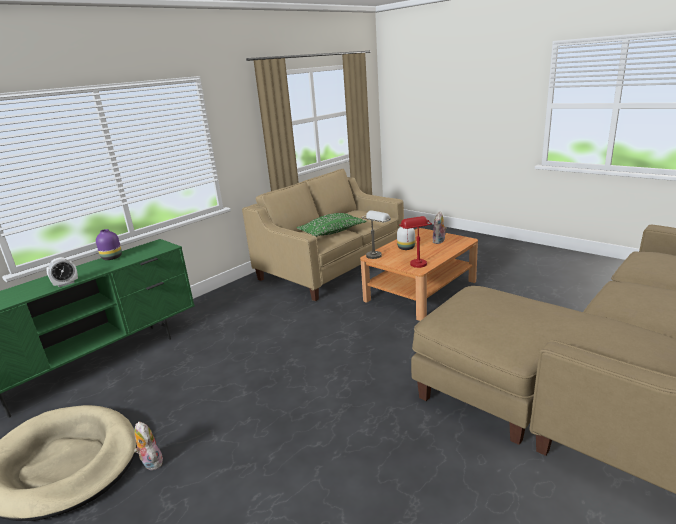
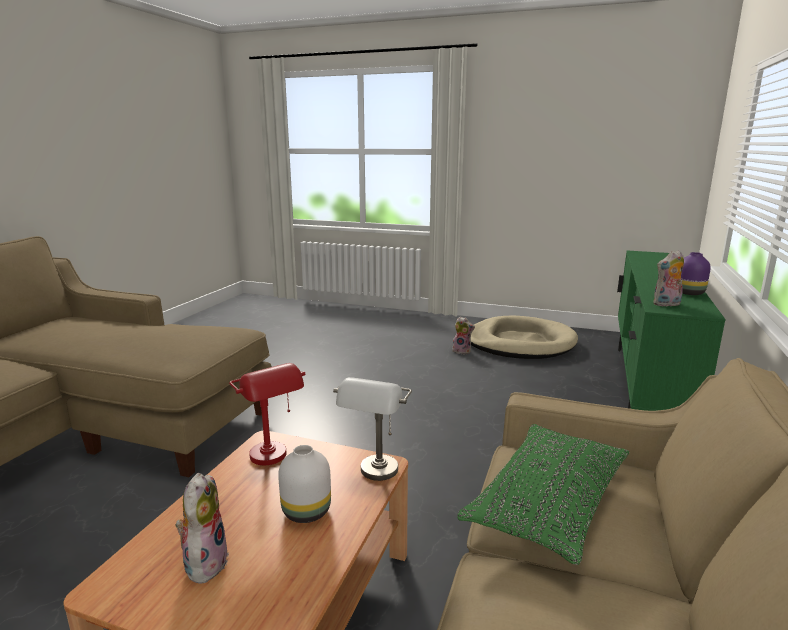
camera: 155 degrees right, 5 degrees down
(66, 284) = (642, 274): alarm clock -> none
(155, 249) = (666, 304): none -> plush toy

